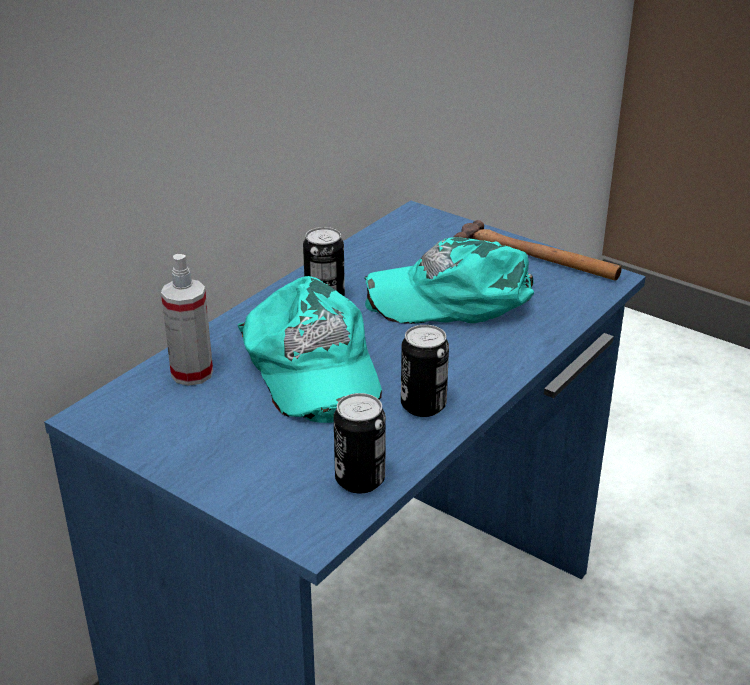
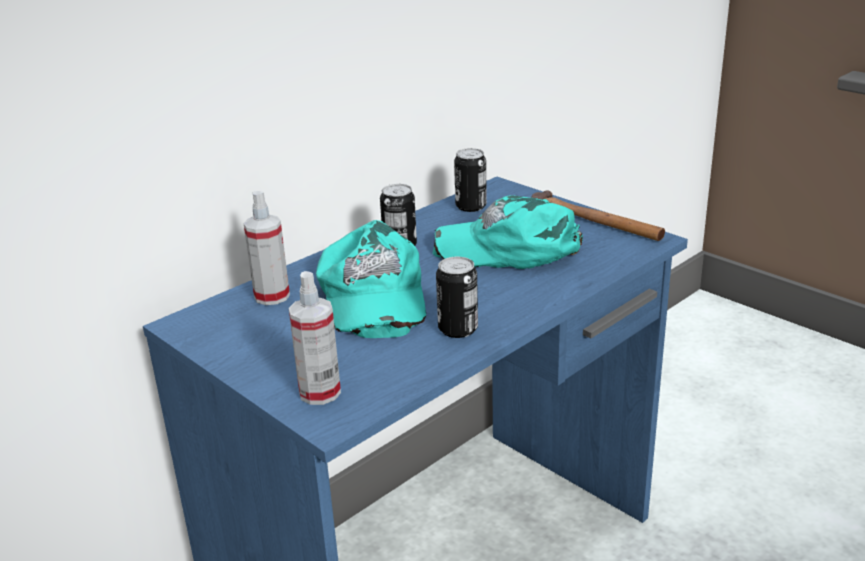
camera: 10 degrees right, 5 degrees down
(288, 498) = (320, 392): none -> spray bottle
(360, 480) = (385, 382): can -> can (471, 206)

